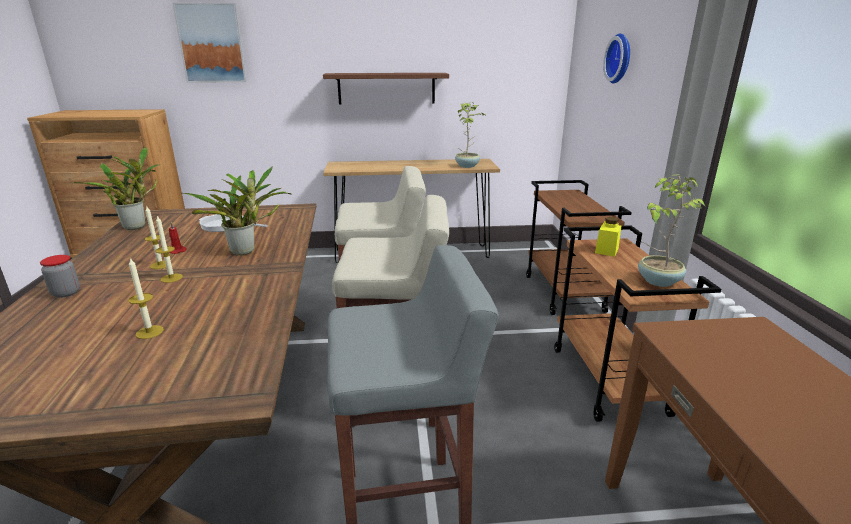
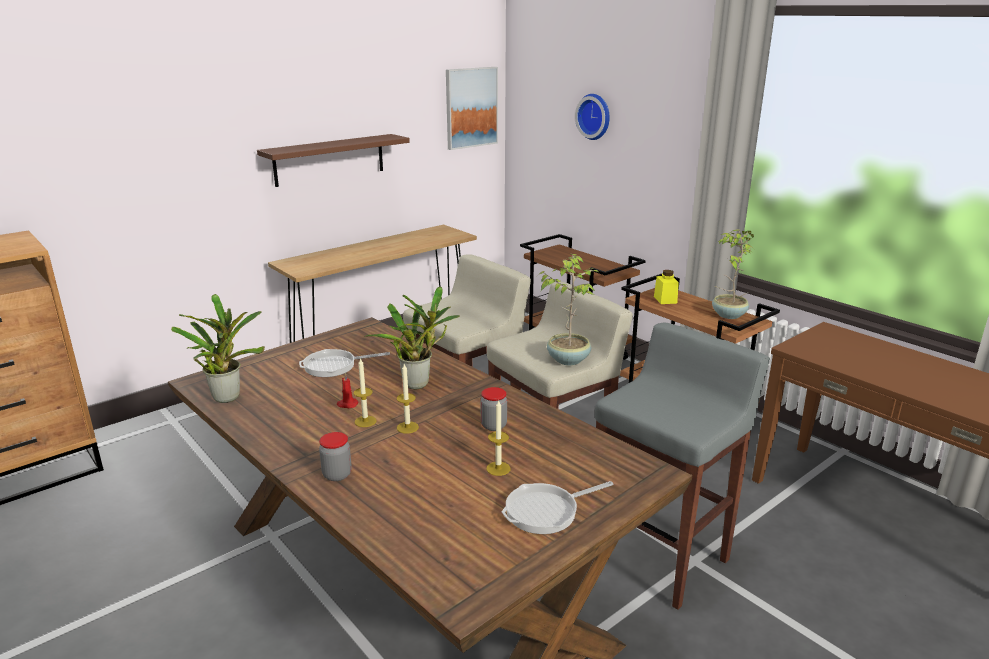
camera: 35 degrees left, 0 degrees up
(95, 384) = (546, 511): none -> frying pan
(211, 43) = (98, 126): picture -> picture (471, 107)
(221, 298) = (493, 426): none -> jar
(467, 166) = (439, 238): potted plant -> potted plant (568, 359)

